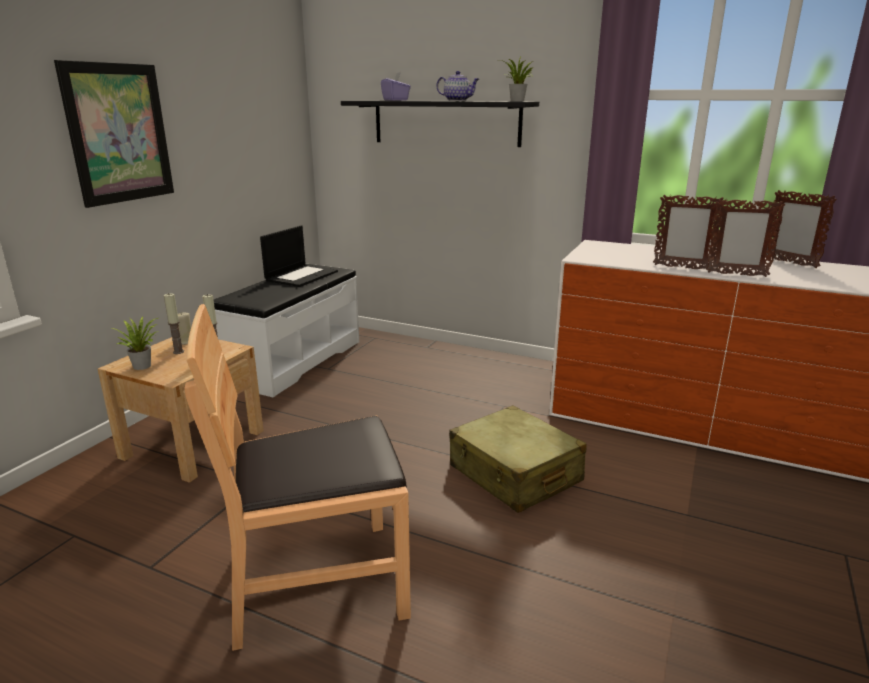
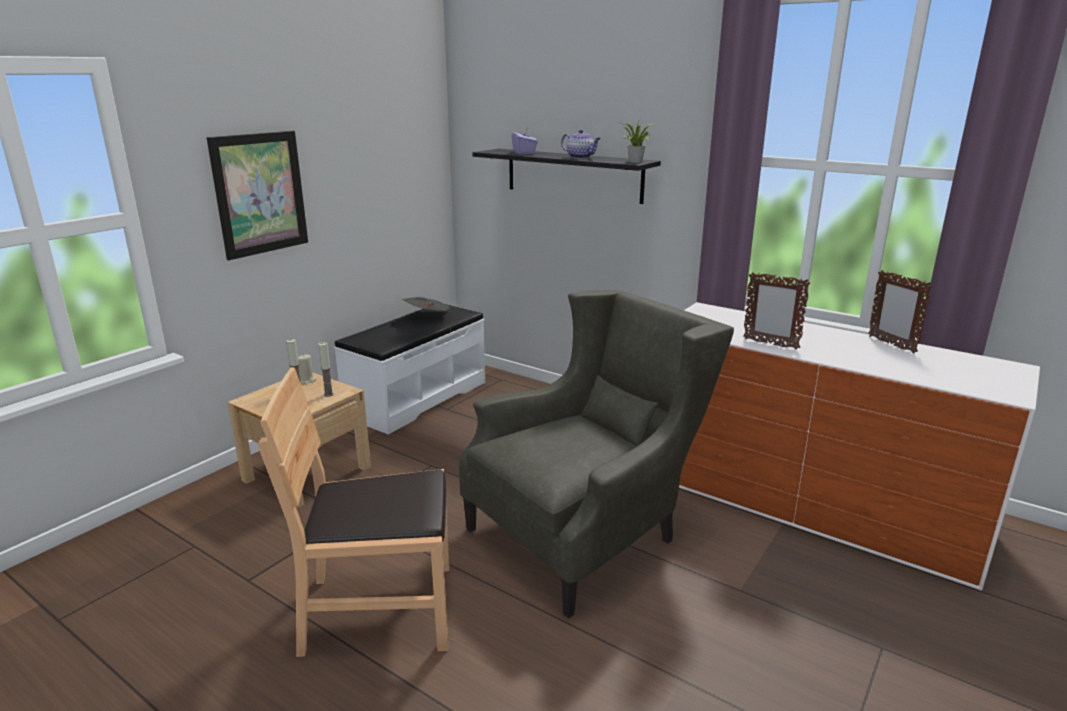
camera: 10 degrees right, 0 degrees up
(143, 365) = (265, 402): potted plant -> none
(301, 276) = (429, 317): laptop -> newspaper
(514, 474) = (587, 532): beige suitcase -> grey armchair
(736, 274) = (820, 356): picture frame -> none

